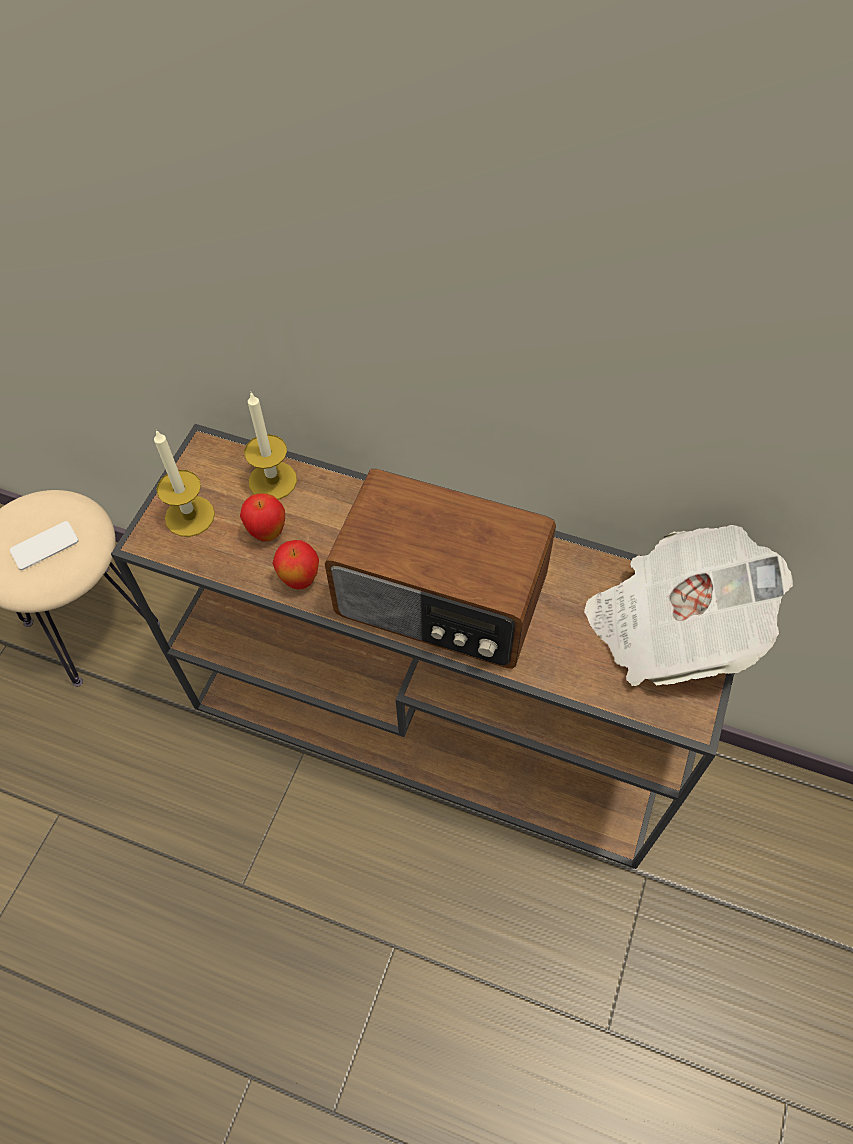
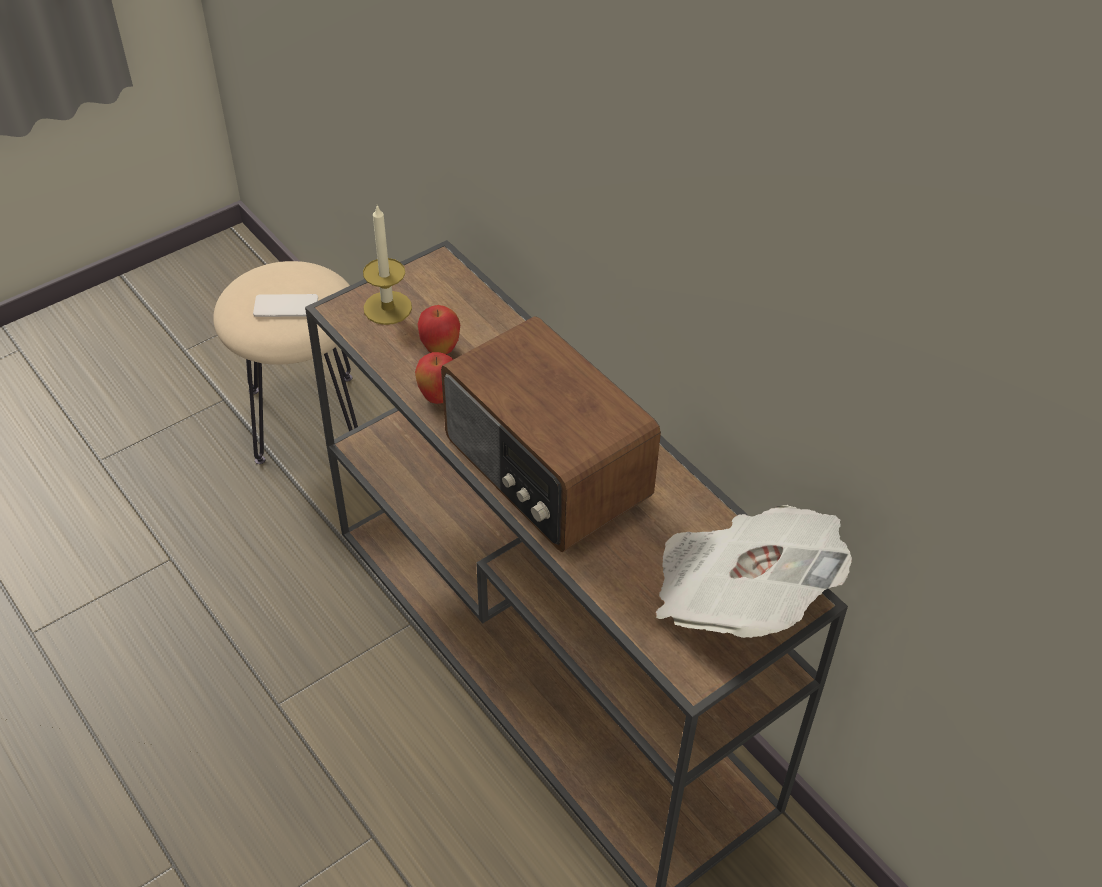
camera: 30 degrees right, 10 degrees down
(272, 481) = (476, 312): candle -> none

